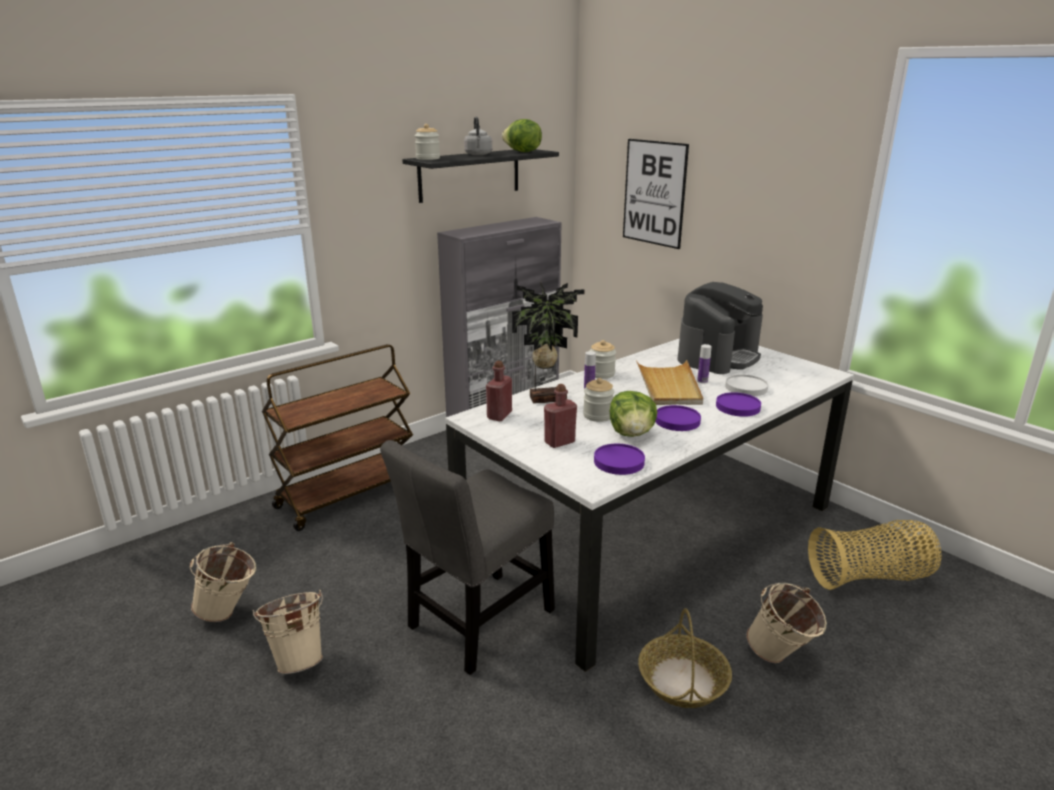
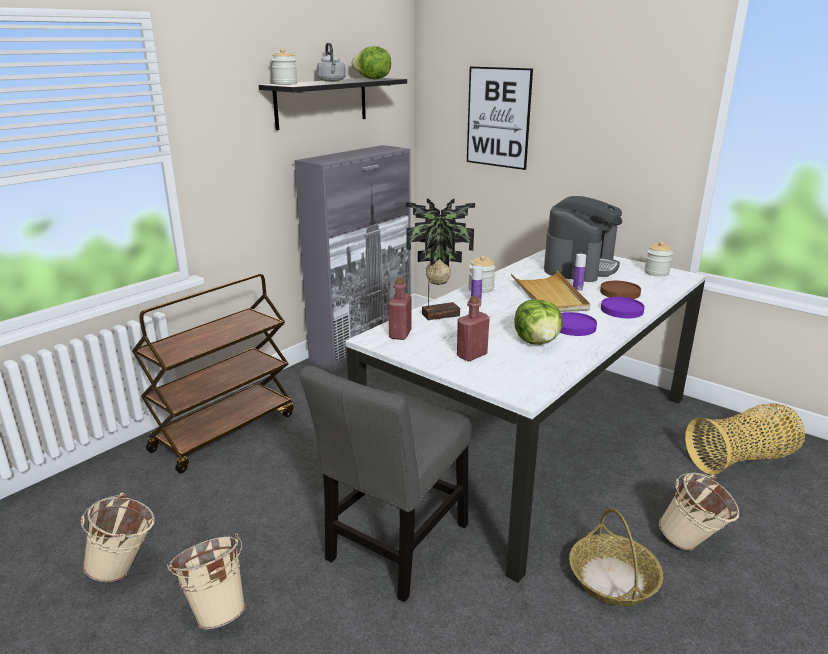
camera: 10 degrees left, 0 degrees up
(598, 415) = (496, 327): jar -> jar (656, 273)
(618, 461) = (538, 369): purple plate -> none
(746, 387) = (619, 292): white plate -> brown plate

